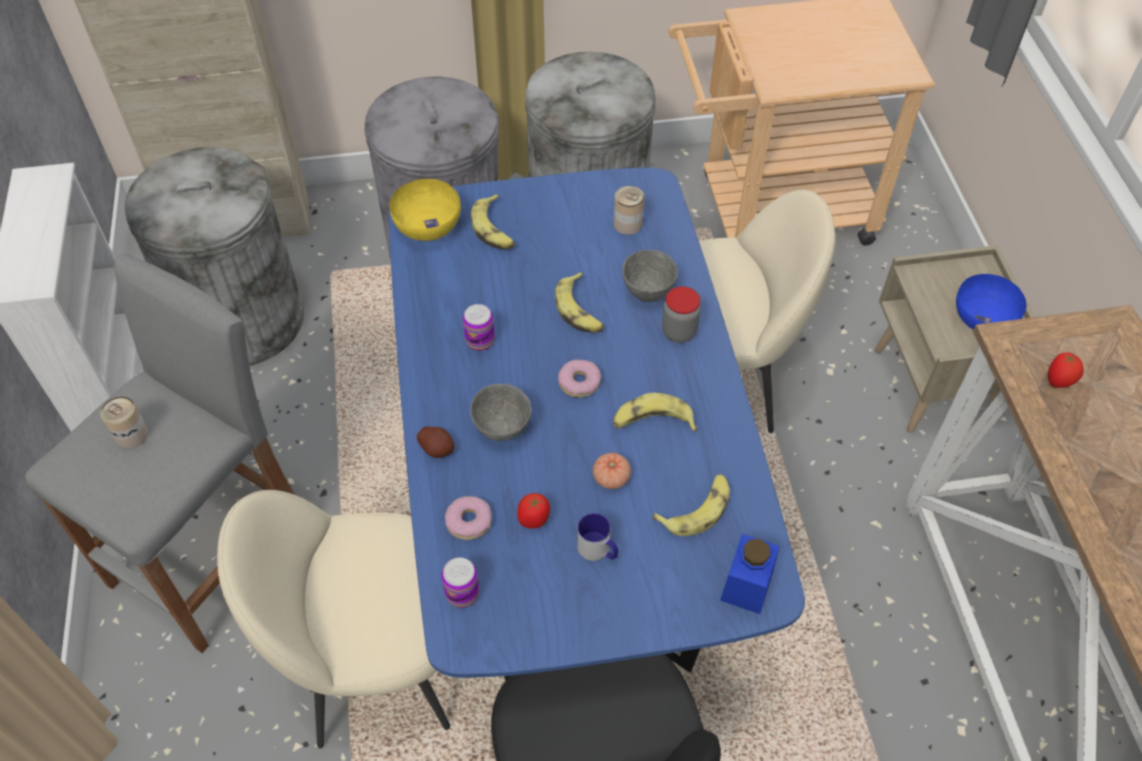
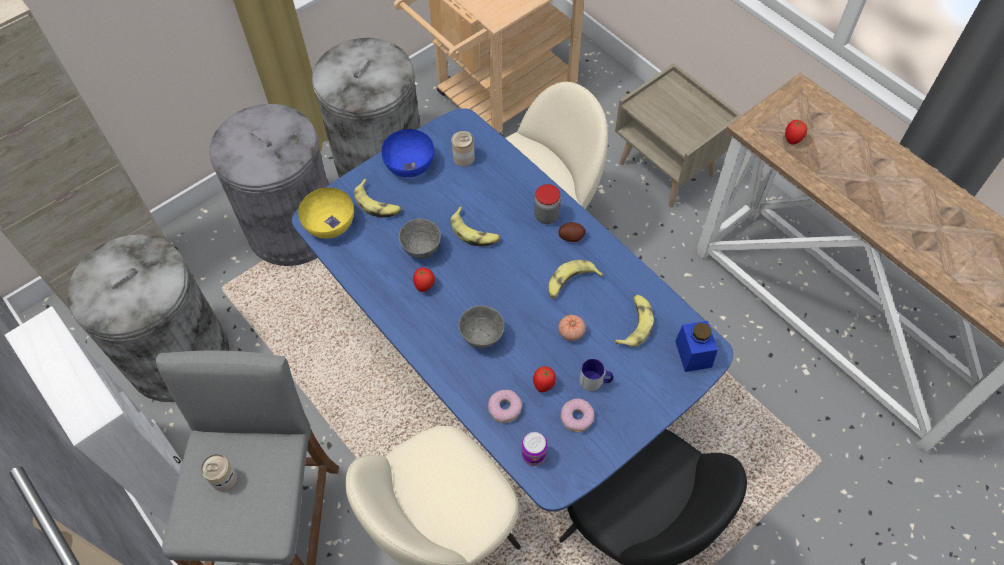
camera: 30 degrees left, 5 degrees up
(437, 448) = (449, 372): potato -> potato (571, 236)
(480, 340) = (425, 286): can -> tomato
(579, 382) = (508, 281): donut -> donut (576, 417)
(646, 292) = (508, 199): grey bowl -> grey bowl (421, 250)
(984, 318) = (693, 114): blue bowl -> blue bowl (410, 164)

